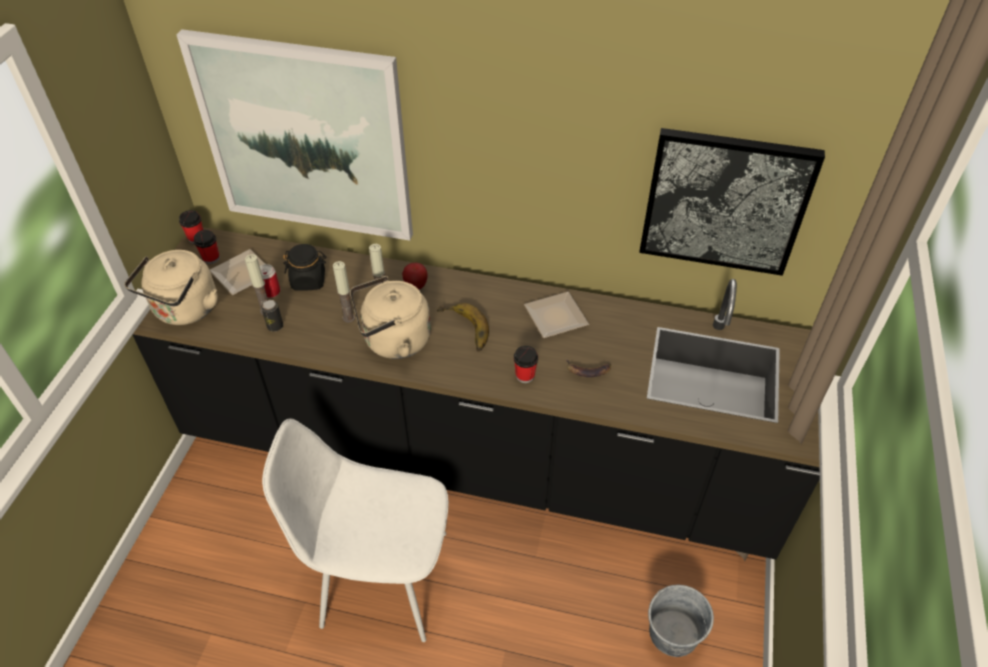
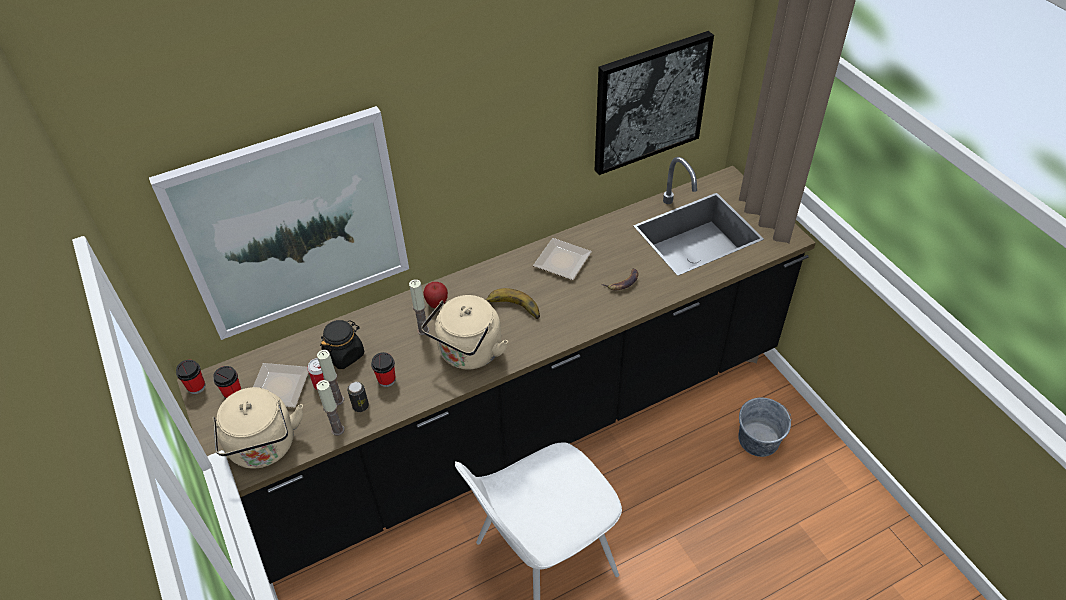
camera: 40 degrees left, 0 degrees up
(348, 318) = (413, 360): candle -> candle (338, 430)
(525, 376) = (587, 313): cup -> cup (386, 380)

